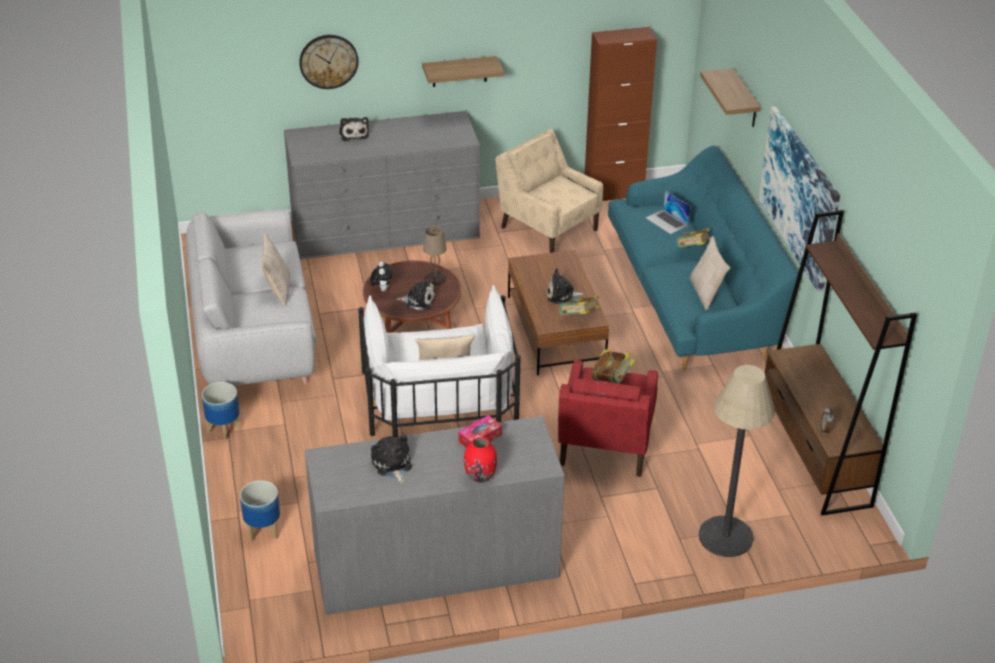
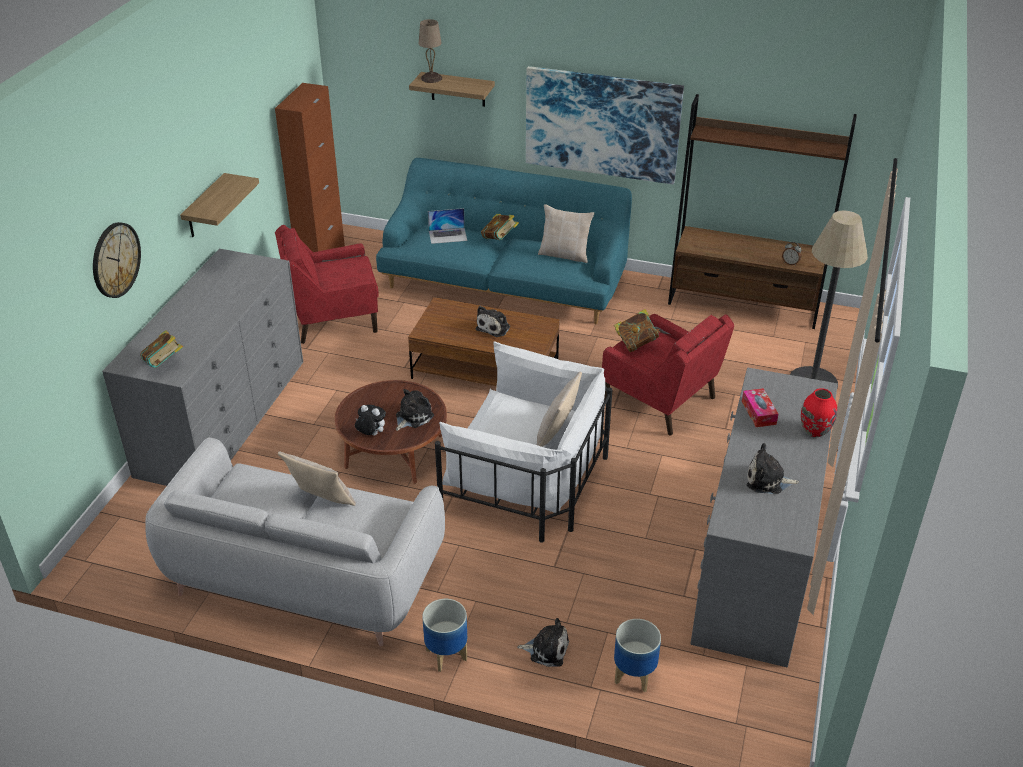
camera: 60 degrees left, 0 degrees up
(353, 134) = (173, 327): plush toy -> plush toy (546, 649)
(435, 279) = (388, 394): beige table lamp -> beige table lamp (431, 78)
(548, 228) = (332, 318): beige armchair -> red armchair
(579, 318) = (535, 330): book -> book (164, 364)

